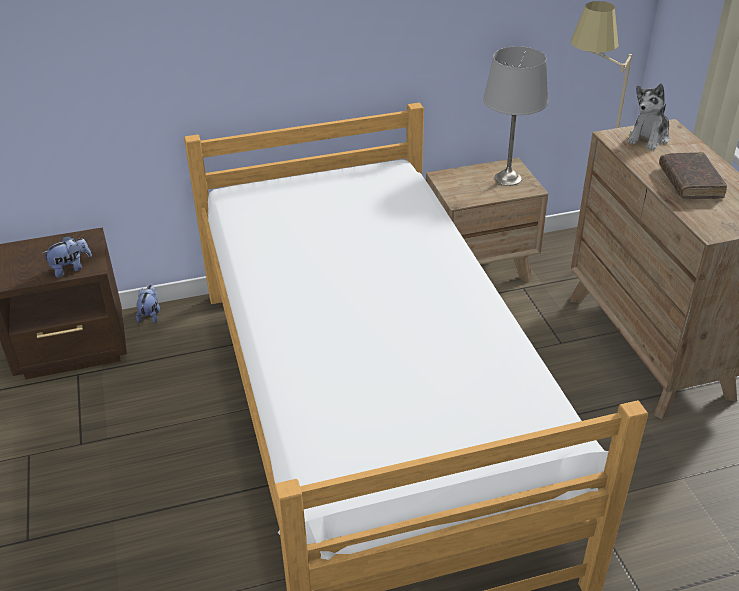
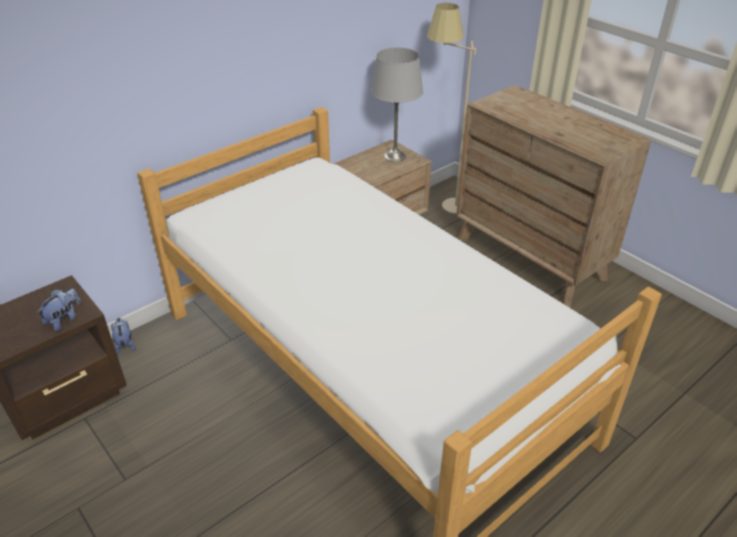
camera: 25 degrees left, 0 degrees up
(649, 138) = (508, 101): plush toy -> none
(690, 182) = (560, 126): brown book -> none

